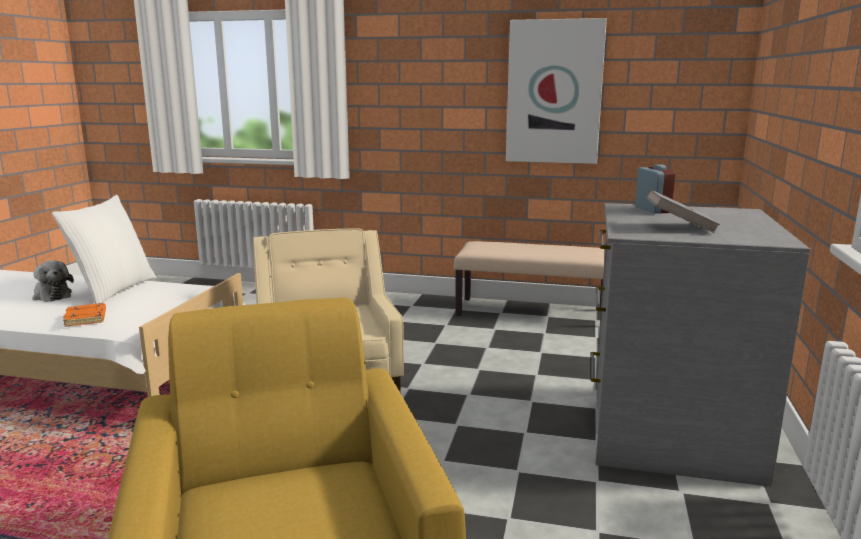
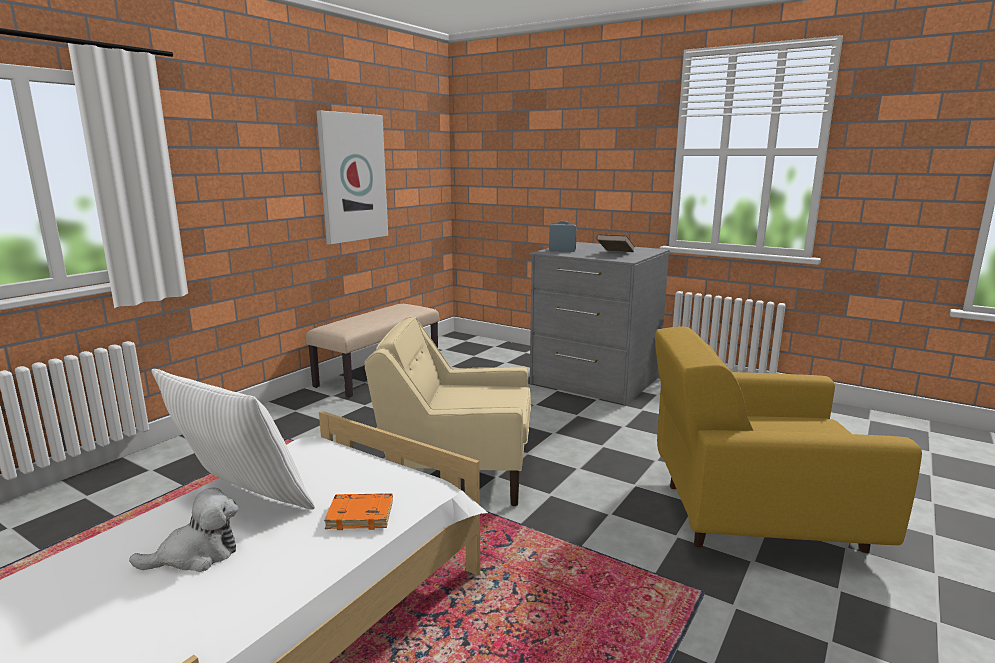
camera: 70 degrees left, 0 degrees up
(679, 227) = (615, 253): grey book -> brown book

